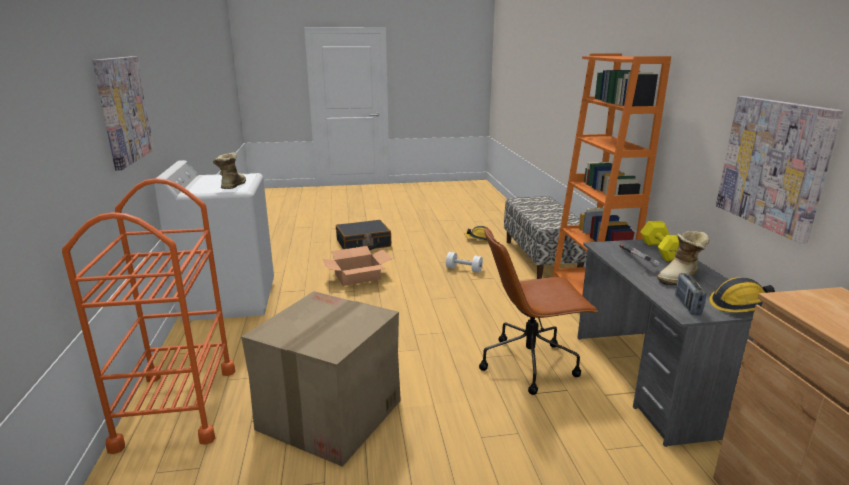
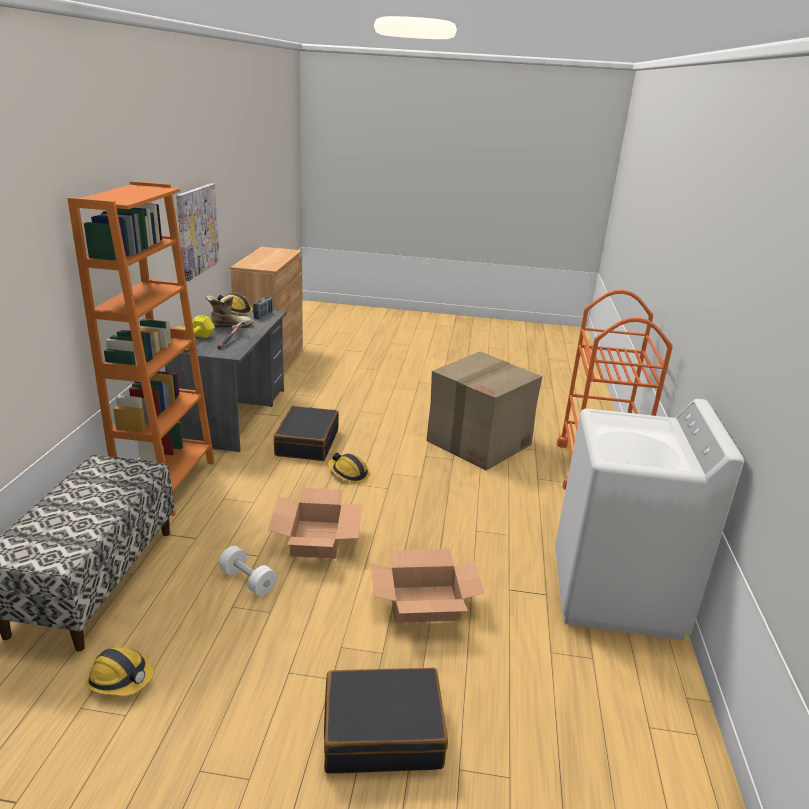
camera: 165 degrees left, 5 degrees up
(123, 110) = (724, 298): picture -> none
(231, 186) = (617, 425): boot -> none
(443, 292) = (316, 539): none -> cardboard box
(459, 340) = (348, 473): none -> hard hat
(530, 364) = (306, 443): brown office chair -> black suitcase

